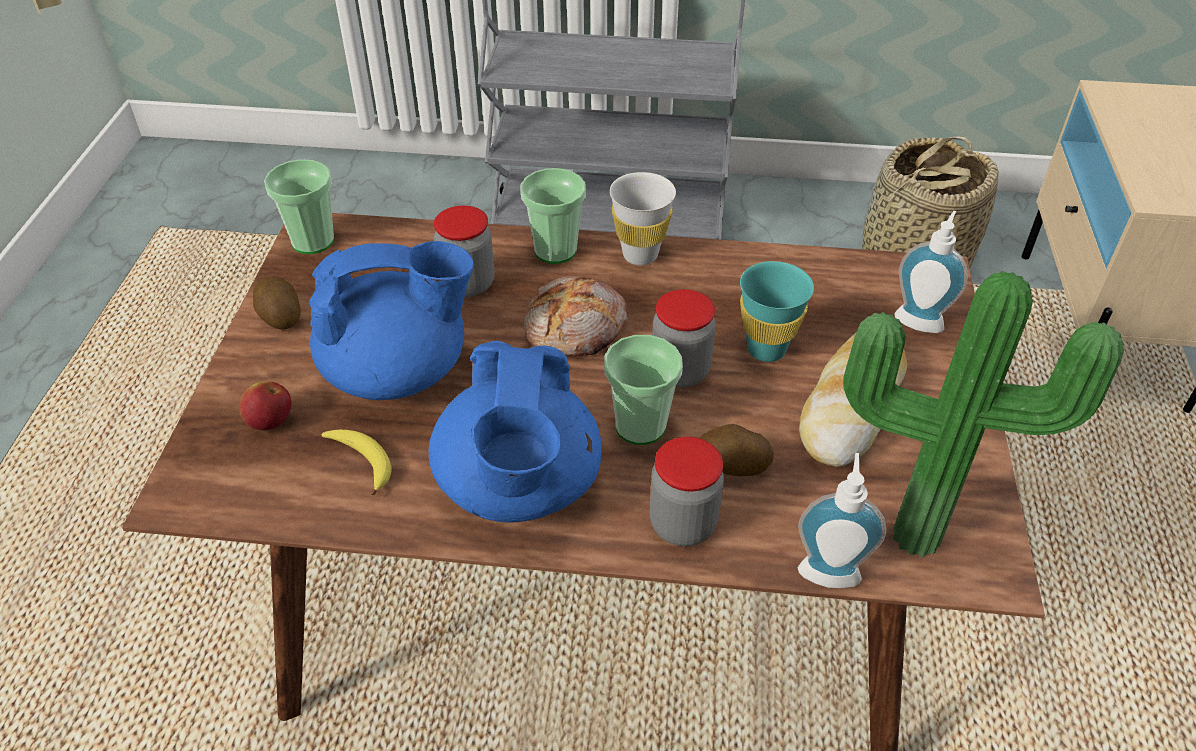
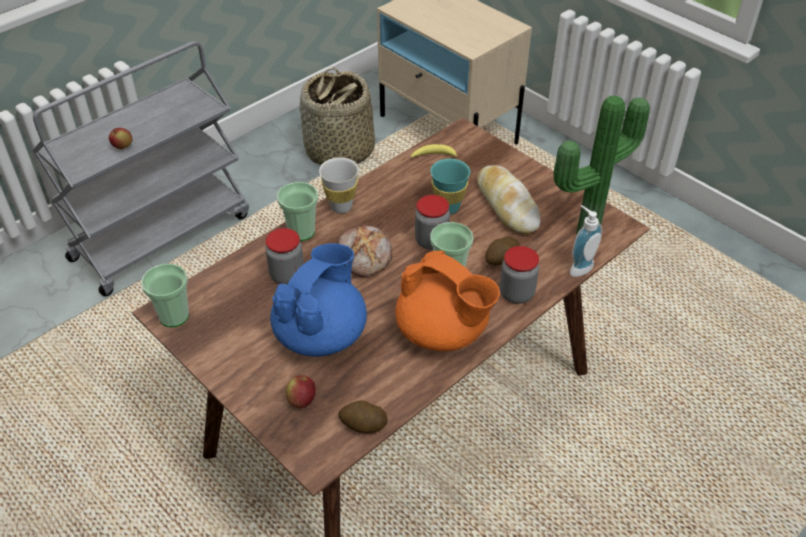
camera: 50 degrees left, 0 degrees up
(280, 316) = (222, 359): potato -> potato (363, 425)
(362, 461) = (368, 378): banana -> banana (433, 156)
(519, 487) = (443, 332): blue teapot -> orange teapot
(572, 73) = (123, 147): none -> apple
(920, 319) = (482, 154): soap dispenser -> none

